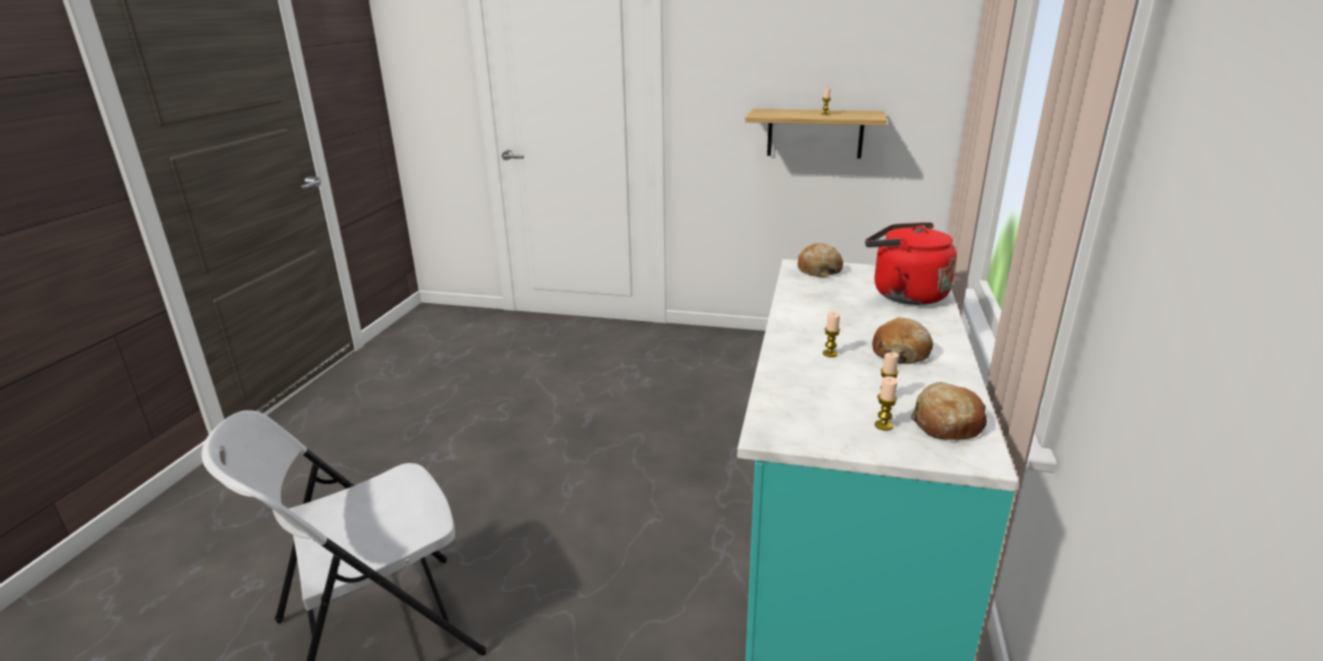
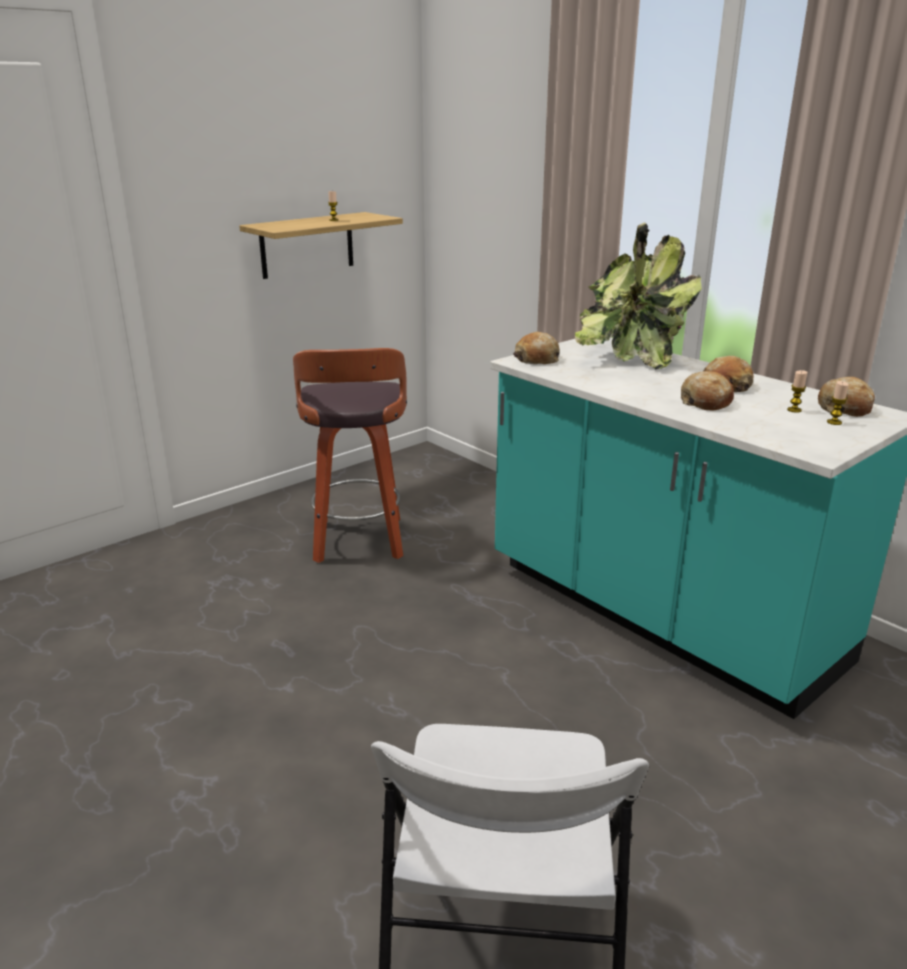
camera: 55 degrees left, 0 degrees up
(735, 387) = (359, 542): none -> stool
(830, 353) = (706, 402): candle -> bread
(904, 294) = (626, 355): red kettle -> potted plant

